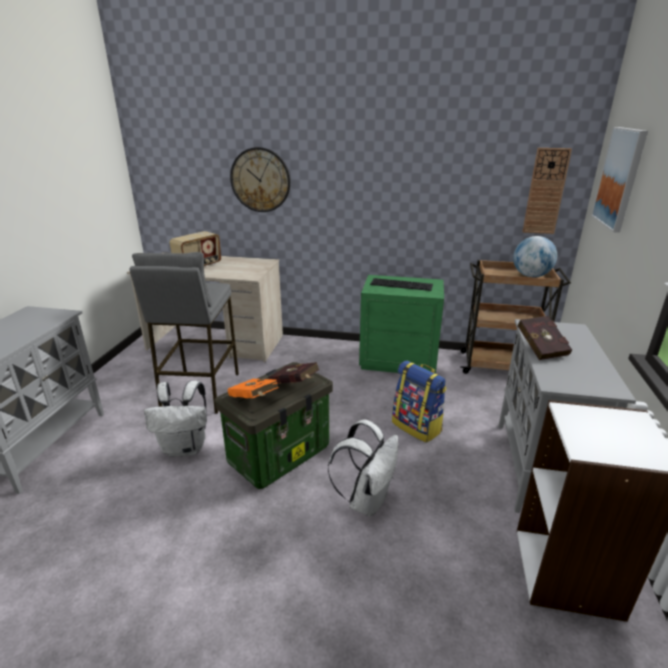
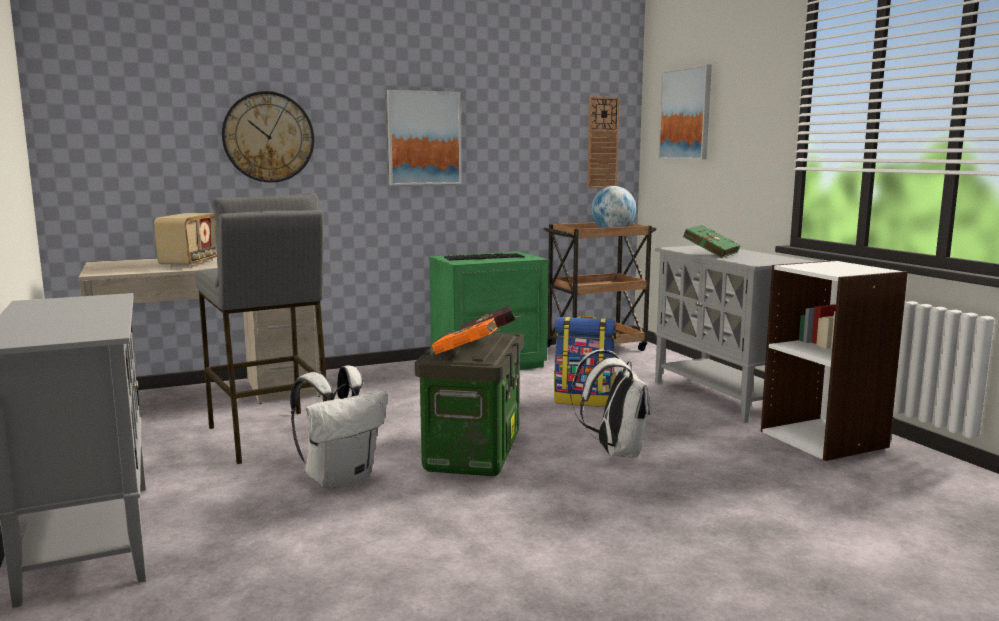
camera: 35 degrees left, 15 degrees down
(373, 183) = (424, 138): none -> picture
(540, 348) = (708, 254): red book -> green book

